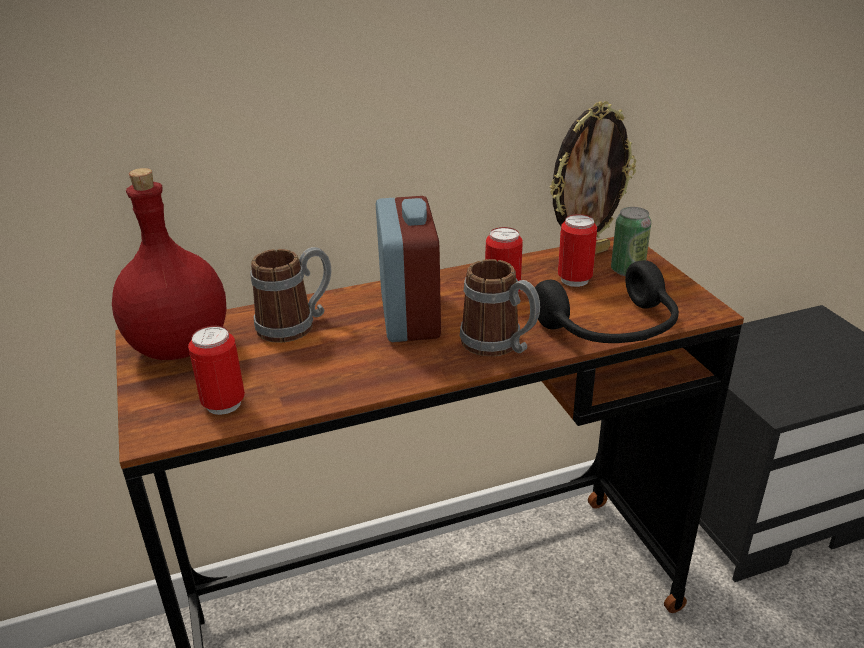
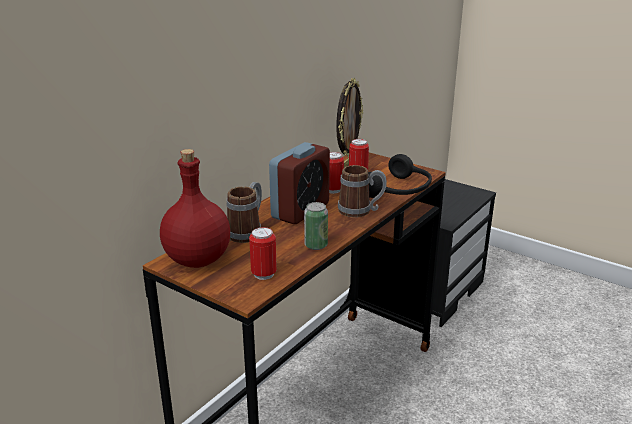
camera: 35 degrees left, 5 degrees down
(409, 315) = (300, 211): alarm clock -> alarm clock turned 75 degrees clockwise
(627, 270) = (376, 165): can -> can (316, 245)

